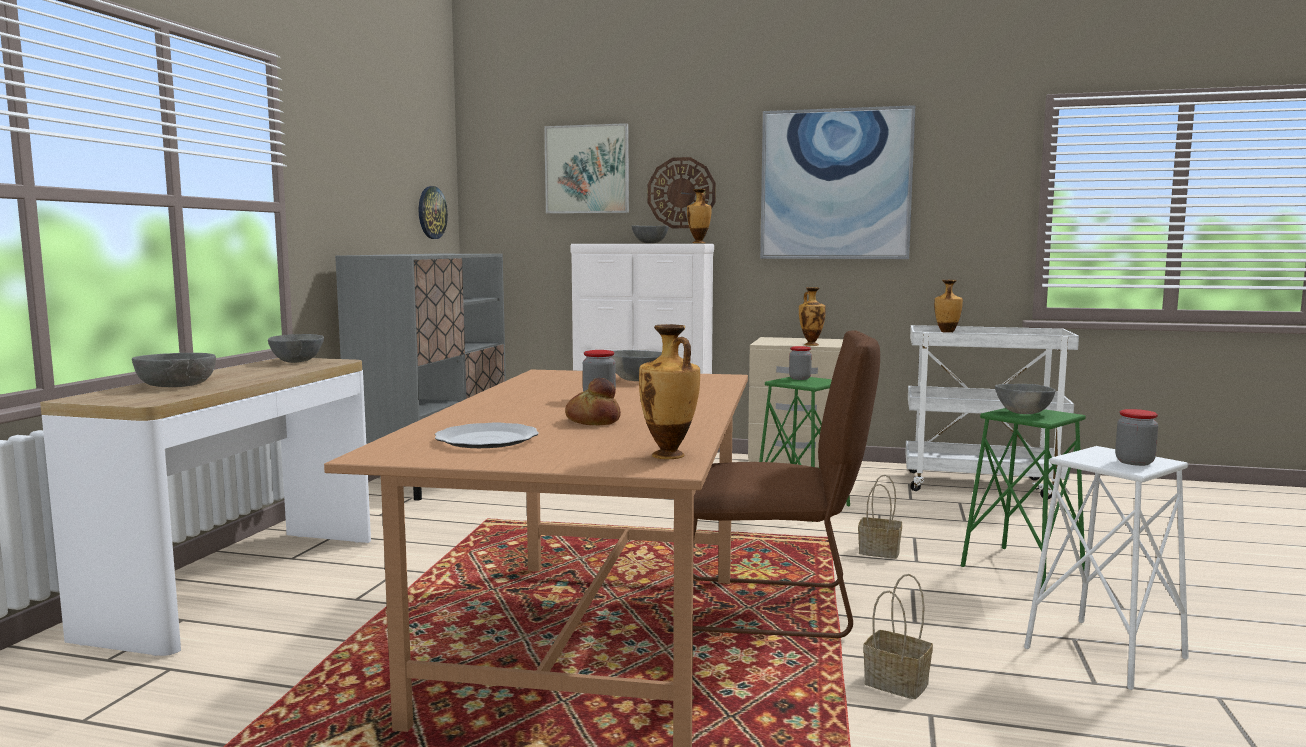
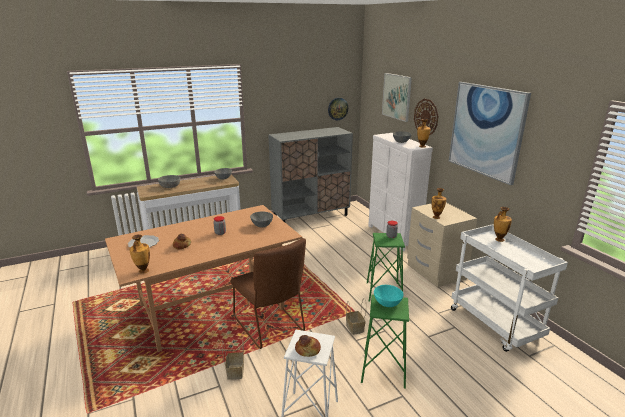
camera: 50 degrees right, 15 degrees up
(1022, 413) = (387, 303): grey bowl -> turquoise bowl
(1134, 462) = (308, 350): jar -> bread

